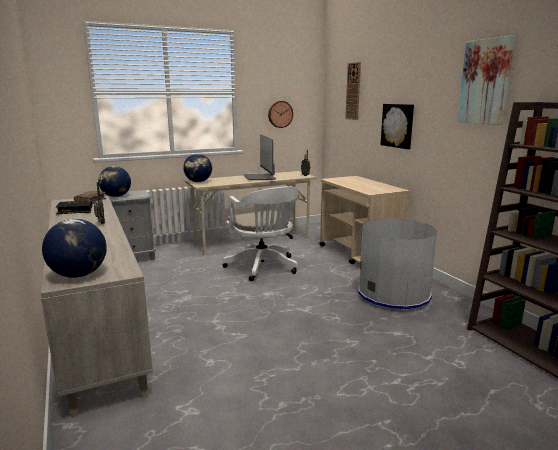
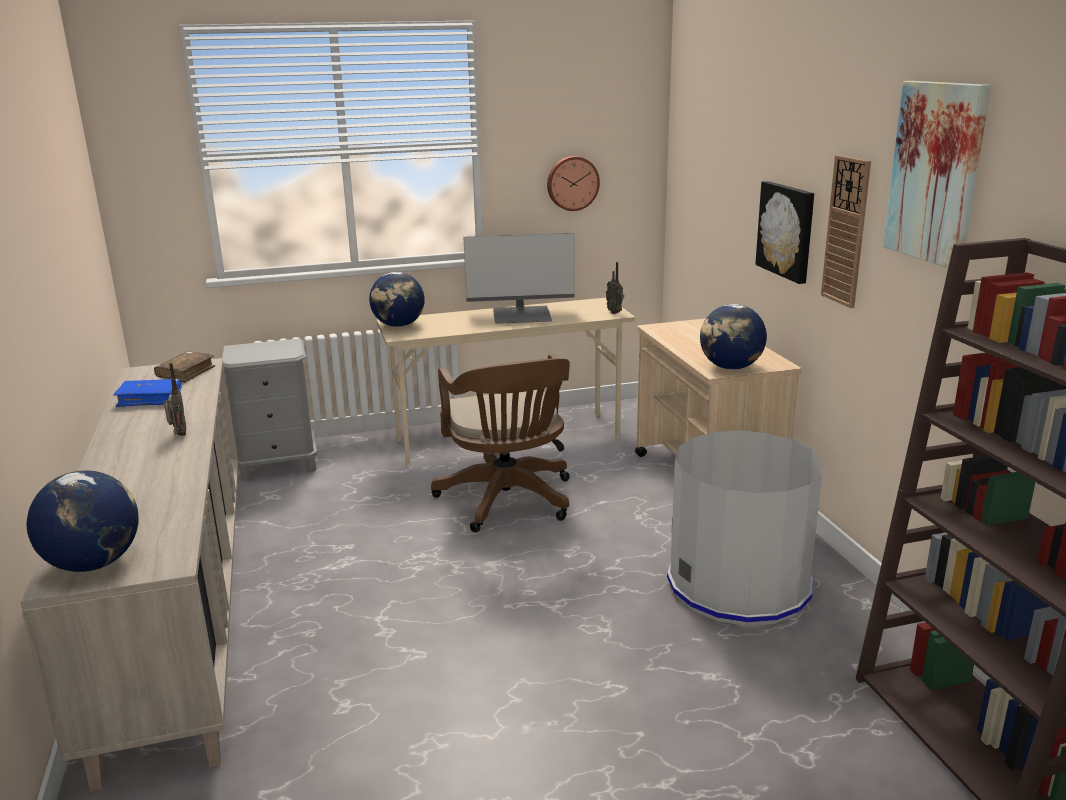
camera: 10 degrees right, 5 degrees up
(75, 211) = (150, 399): black book -> blue book
(116, 196) = (242, 355): globe -> globe (731, 367)
(260, 177) = (522, 316): monitor -> monitor turned 90 degrees counterclockwise
(263, 268) = (508, 502): white office chair -> brown office chair
(353, 91) = (715, 143): wall clock -> wall clock (846, 231)

